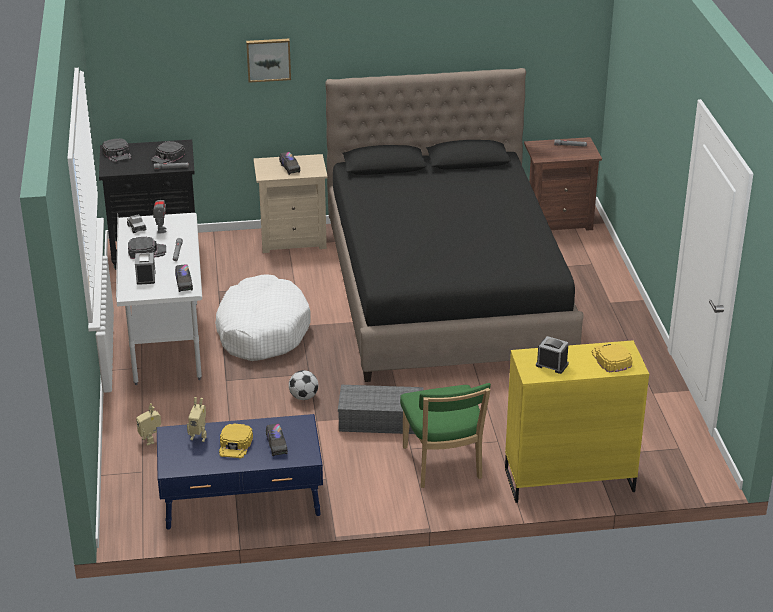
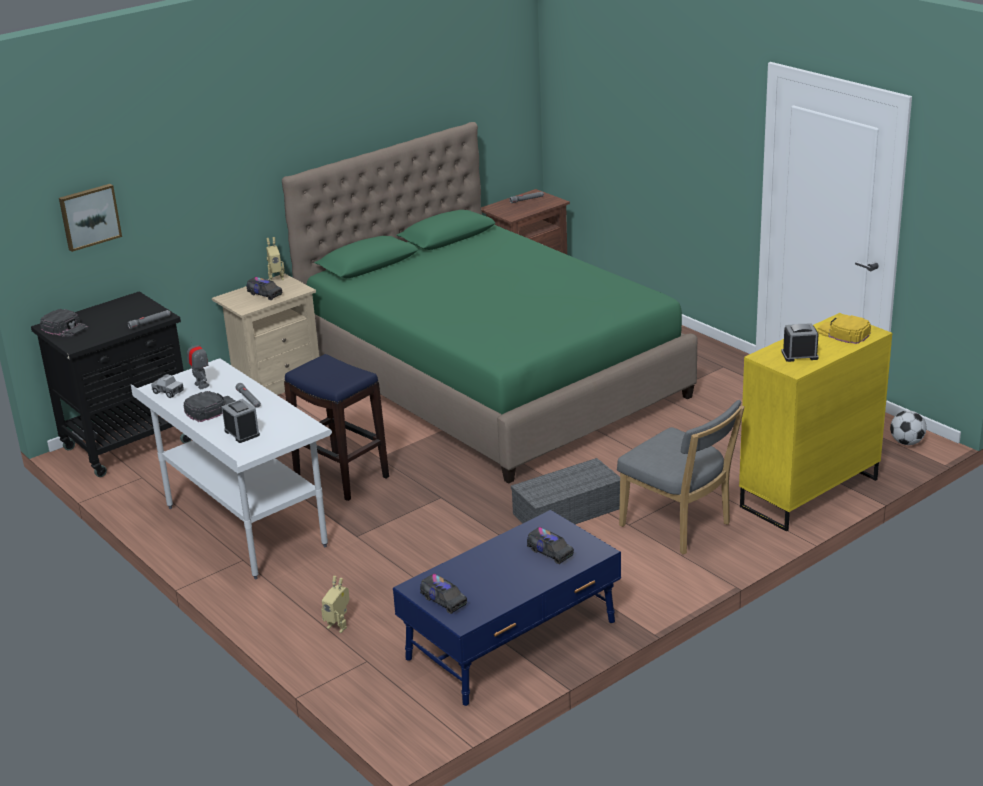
camera: 30 degrees left, 5 degrees down
(168, 157) = (132, 314): black cap -> none
(184, 283) = (295, 424): toy truck -> toy truck (444, 601)
(199, 436) = (454, 577): toy robot -> toy robot (276, 278)
(235, 445) = (505, 569): yellow cap -> none
(262, 331) = (341, 476): white dog bed -> stool
(268, 59) = (213, 168): picture -> picture (89, 216)
(303, 397) = (461, 520): football -> football (906, 442)
(443, 466) = (679, 527): green chair -> grey chair
(445, 291) = (491, 378): black bed -> green bed

